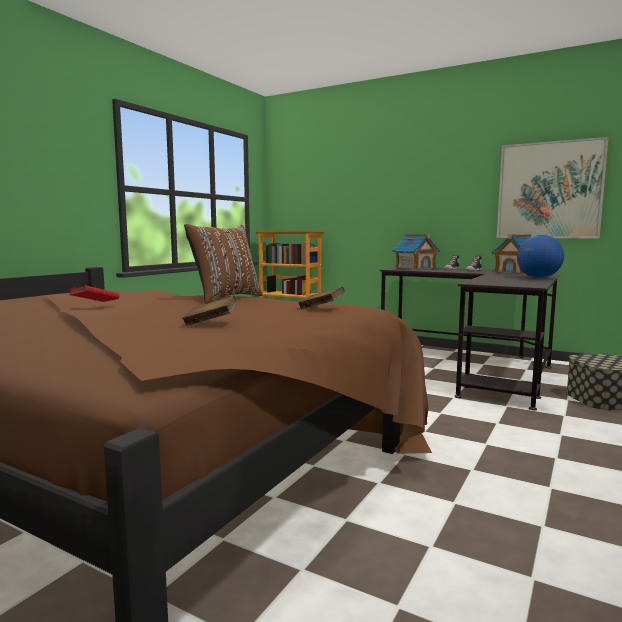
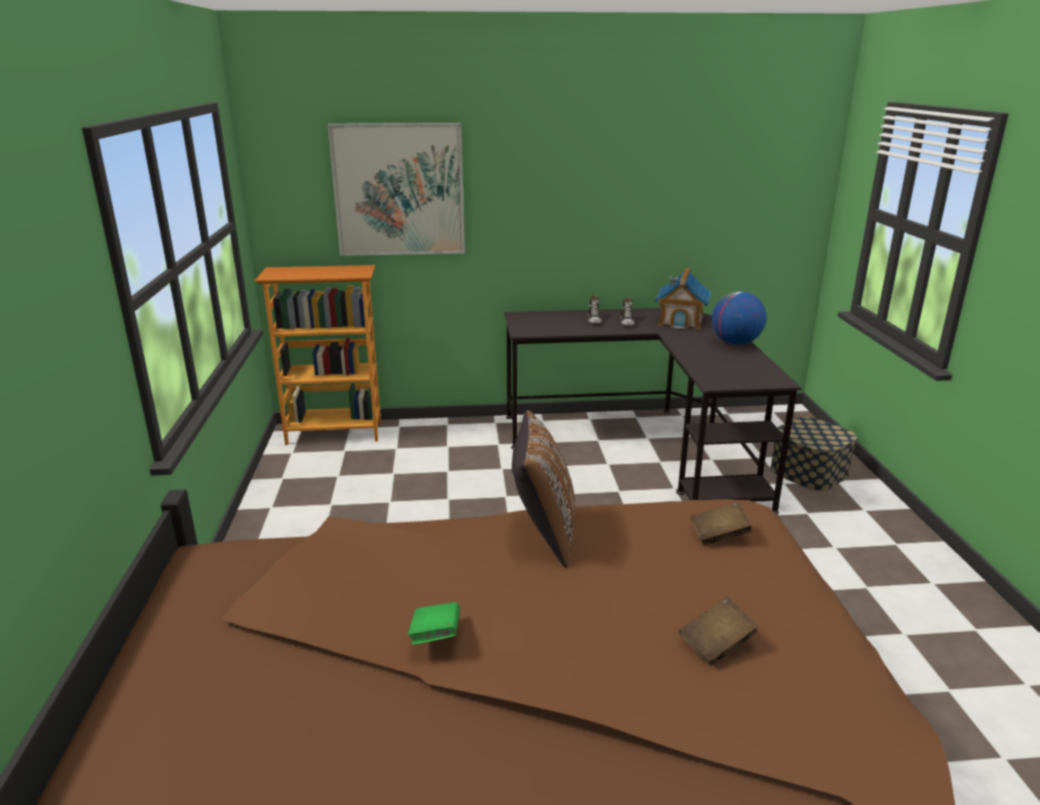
camera: 35 degrees left, 15 degrees up
(95, 304) = (435, 636): red book -> green book
(415, 268) = (543, 321): toy house -> none
(549, 190) = (701, 205): picture -> picture (399, 190)

